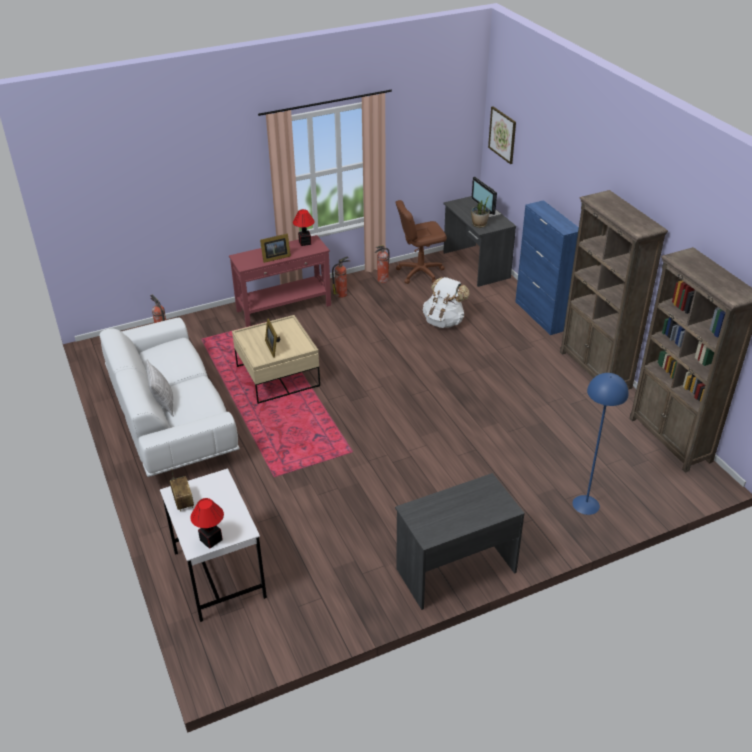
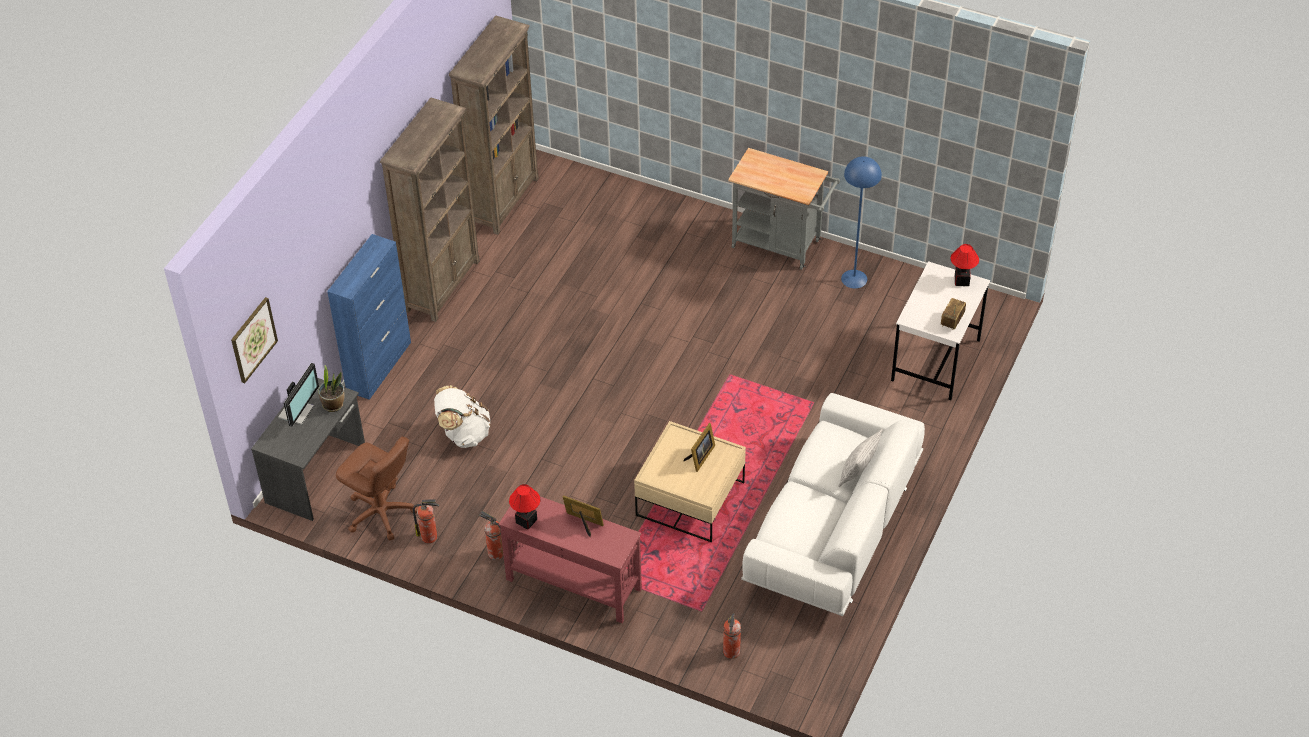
camera: 130 degrees left, 10 degrees up
(455, 570) = (781, 245): grey desk -> grey cart
(586, 505) = (637, 213): blue floor lamp -> blue floor lamp (854, 278)

